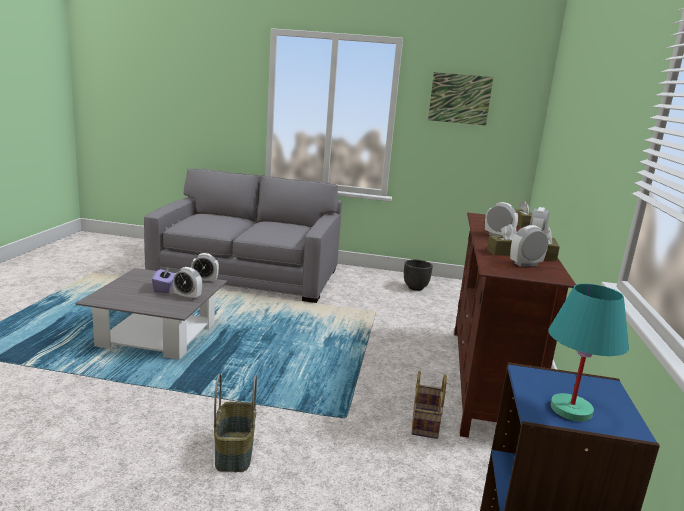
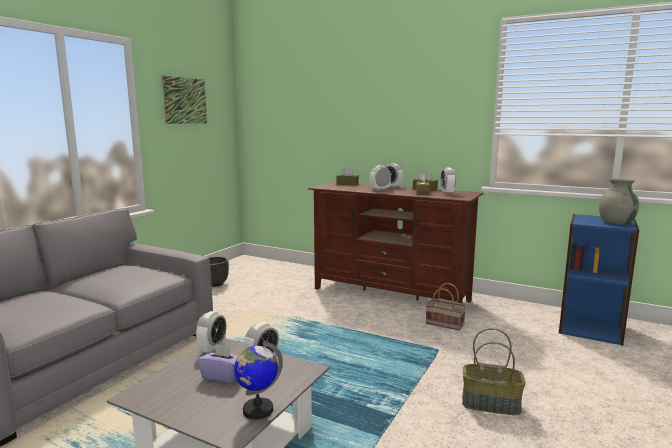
camera: 70 degrees left, 5 degrees down
(120, 303) = (257, 410): none -> globe
(570, 409) = (616, 223): turquoise table lamp -> grey vase

